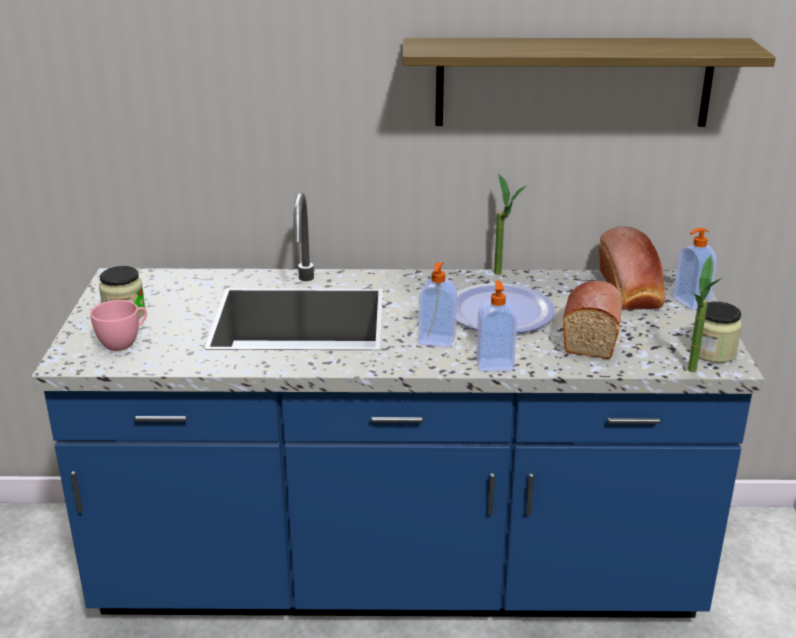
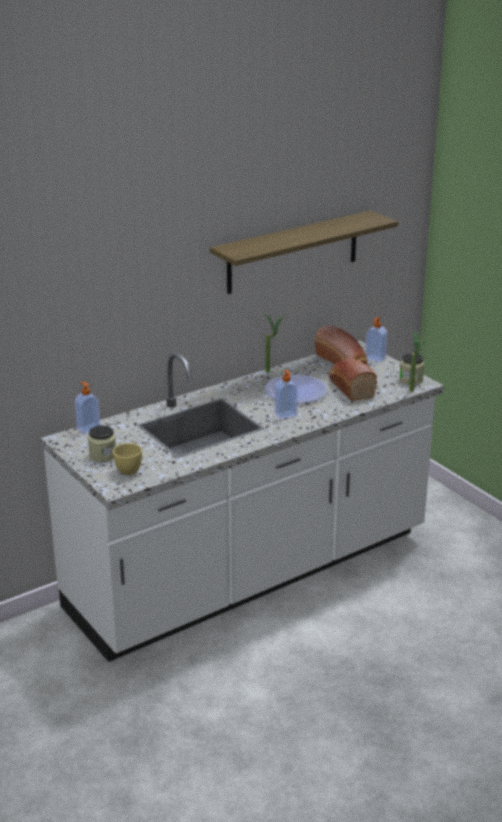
camera: 35 degrees left, 0 degrees up
(124, 342) = (129, 469): pink cup -> yellow cup
(398, 574) = (251, 573): blue counter -> white counter
(494, 364) = (326, 417): soap dispenser -> soap dispenser (88, 428)

